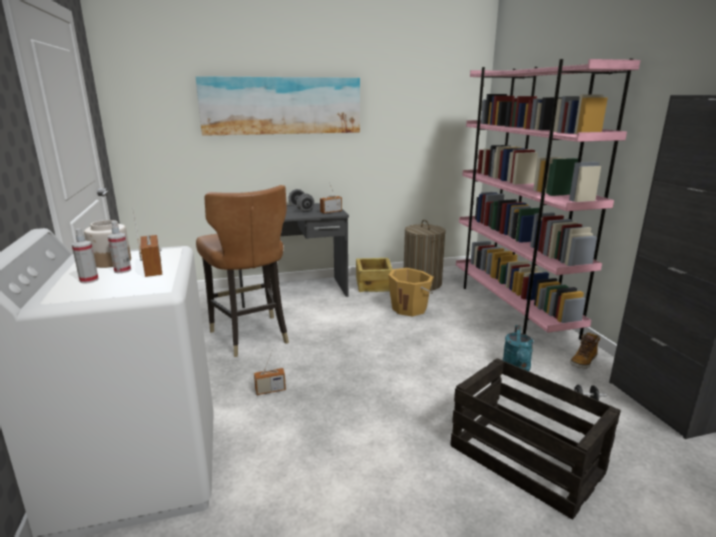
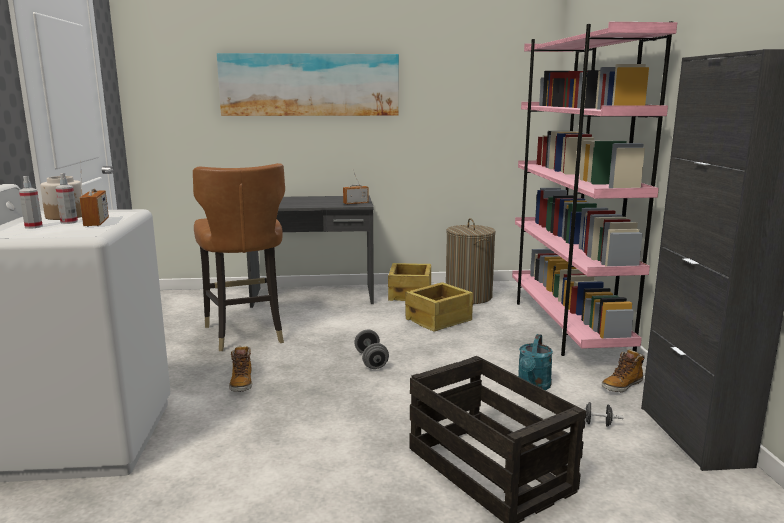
camera: 10 degrees right, 5 degrees down
(270, 390) = (241, 383): radio -> boot
(301, 209) = (325, 200): grey dumbbell -> grey dumbbell (371, 360)
(410, 308) = (439, 320): orange bucket -> crate

